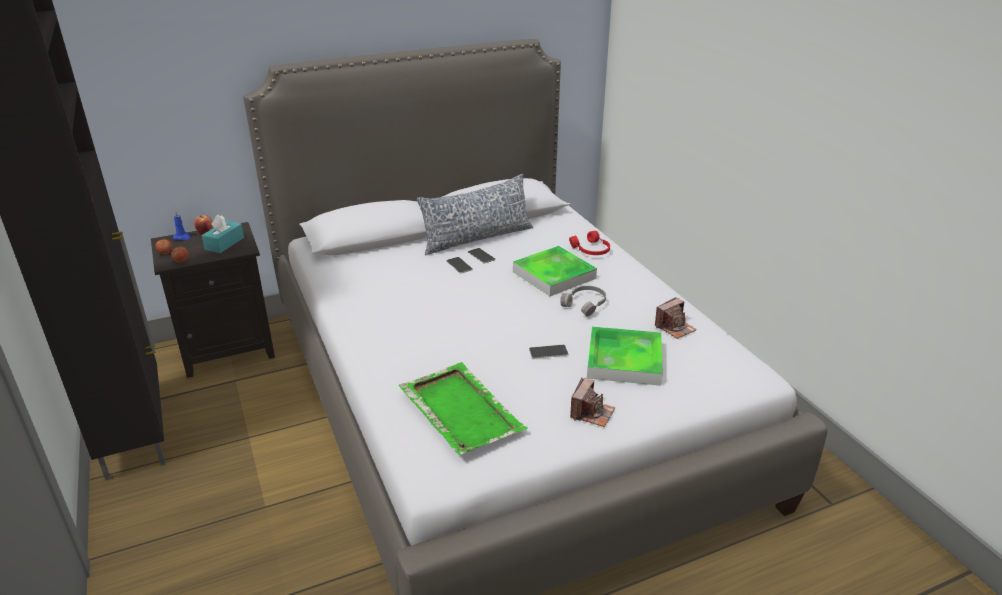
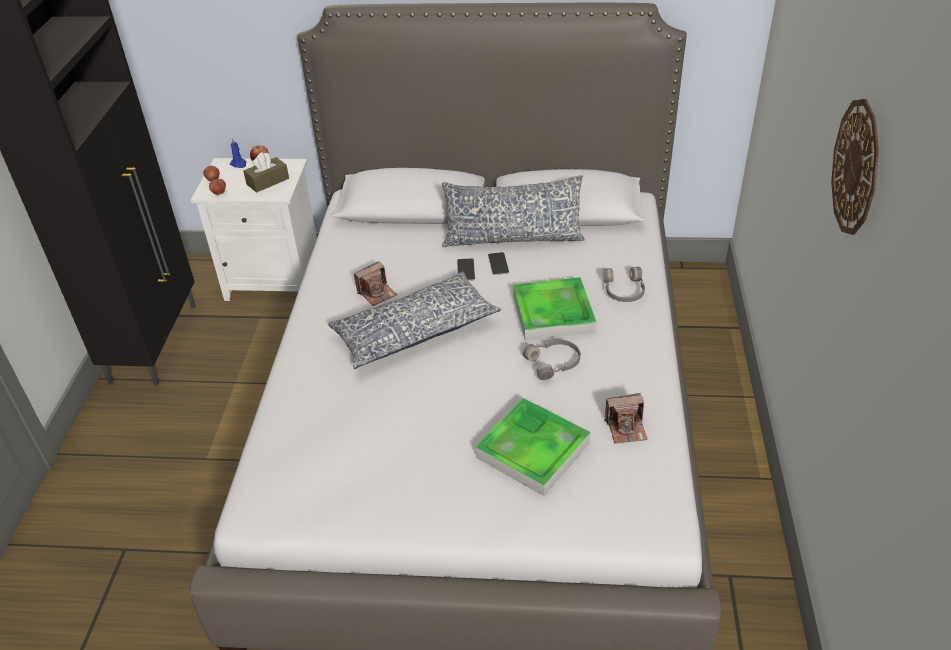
camera: 30 degrees right, 10 degrees up
(224, 243) = (268, 181): turquoise tissue box -> brown tissue box
(229, 348) = (275, 279): black nightstand -> white nightstand
(456, 313) = (414, 331): none -> pillow
(460, 410) = (326, 449): green tray -> none
(548, 351) = (465, 410): phone -> none
(590, 250) = (623, 291): red headphones -> grey headphones
(591, 413) = (446, 500): camera -> camera (377, 293)
(786, 85) = (856, 167): none -> wall clock

